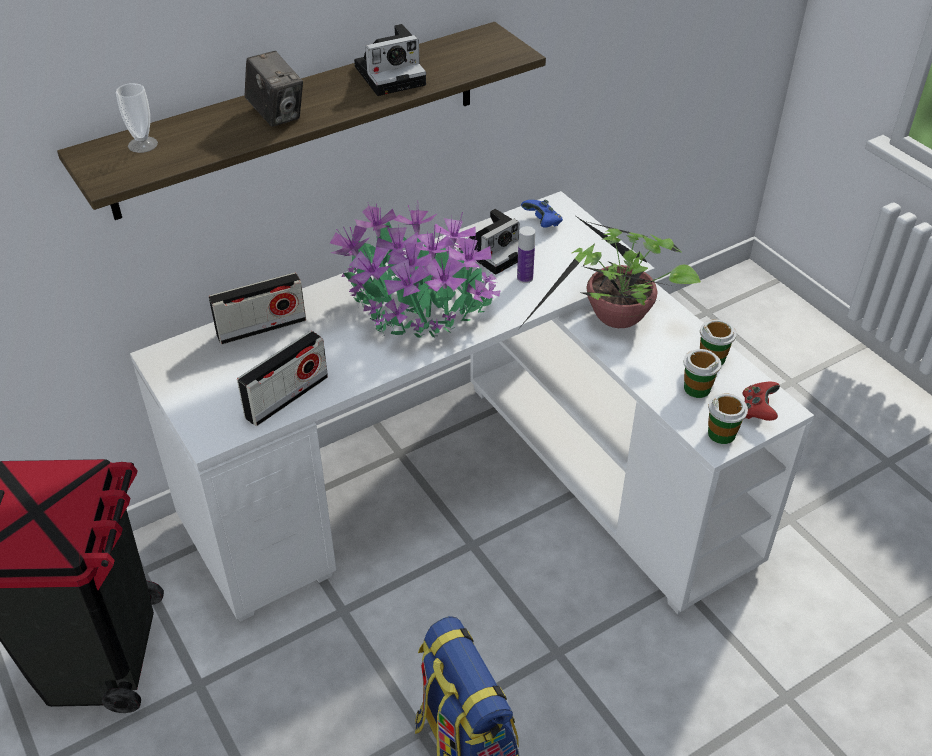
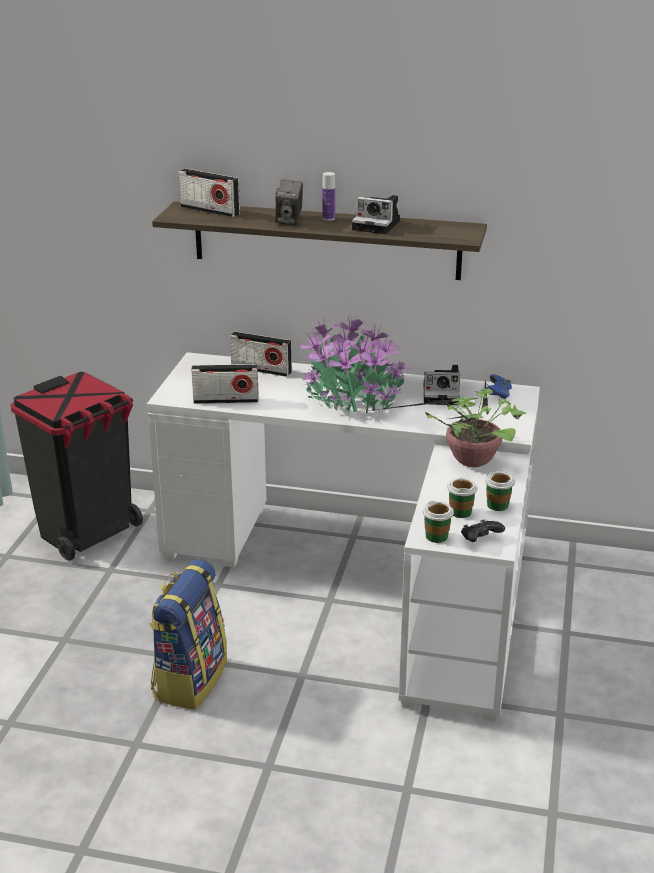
camera: 45 degrees right, 15 degrees down
(143, 144) = (210, 210): cup -> radio
(525, 278) = (438, 413): bottle -> bottle (328, 218)
(757, 410) = (480, 539): red game controller -> black game controller

